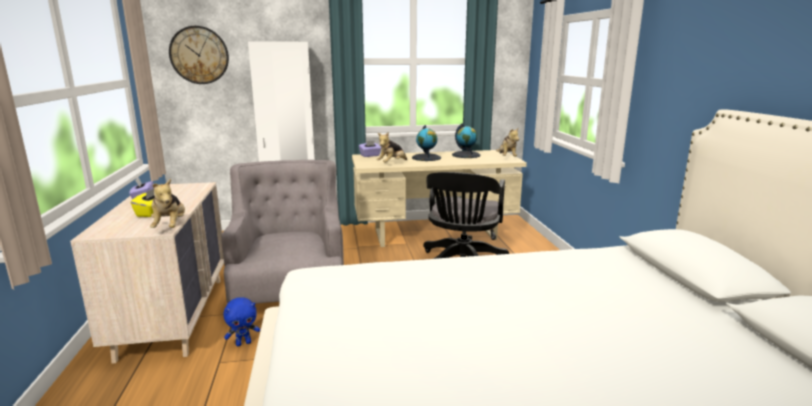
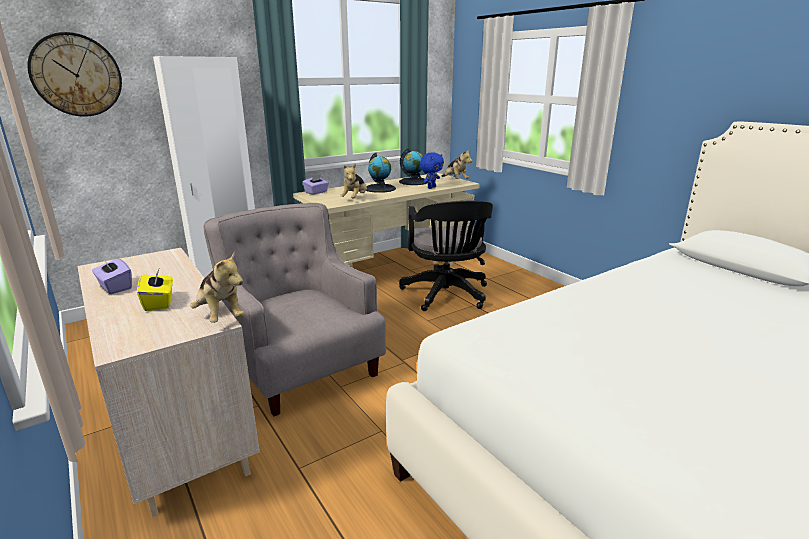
camera: 25 degrees left, 5 degrees up
(243, 343) = (305, 437): blue plush toy -> blue plush toy (431, 187)

